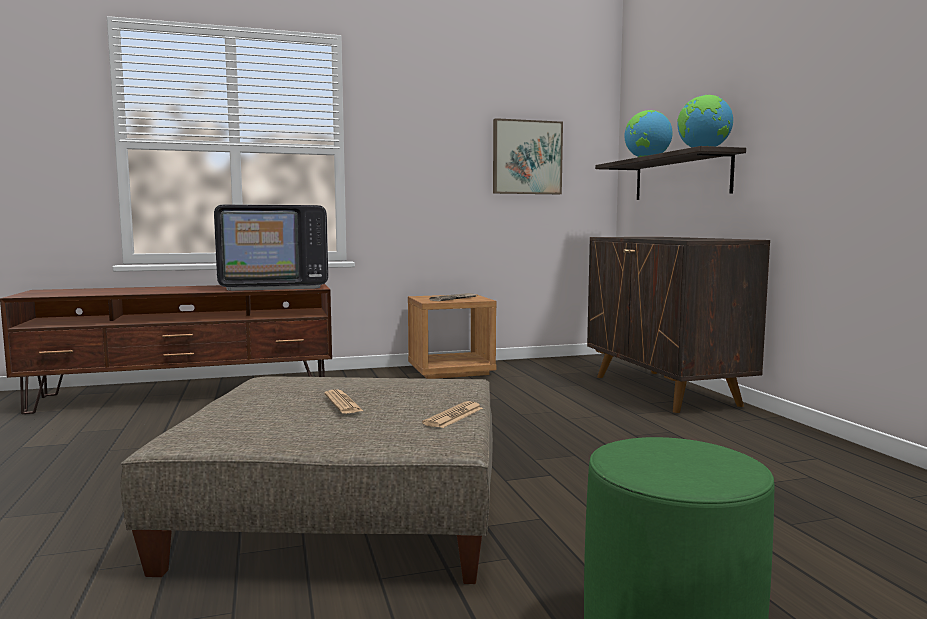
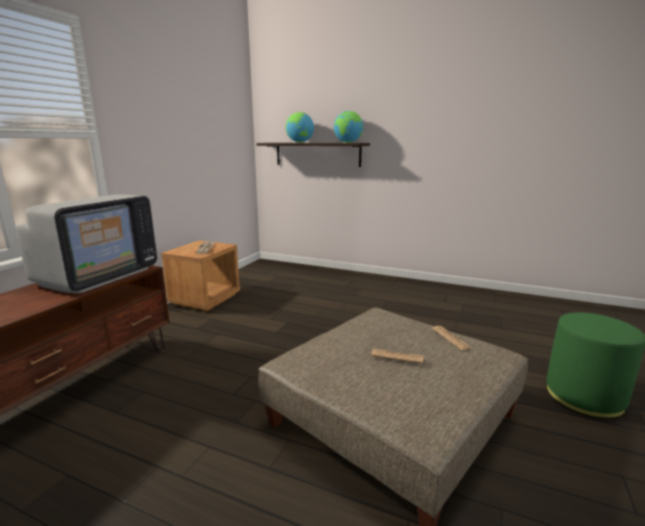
camera: 50 degrees left, 10 degrees up
(527, 157) = (214, 136): picture -> none
(665, 390) = (335, 276): brown cabinet -> none

